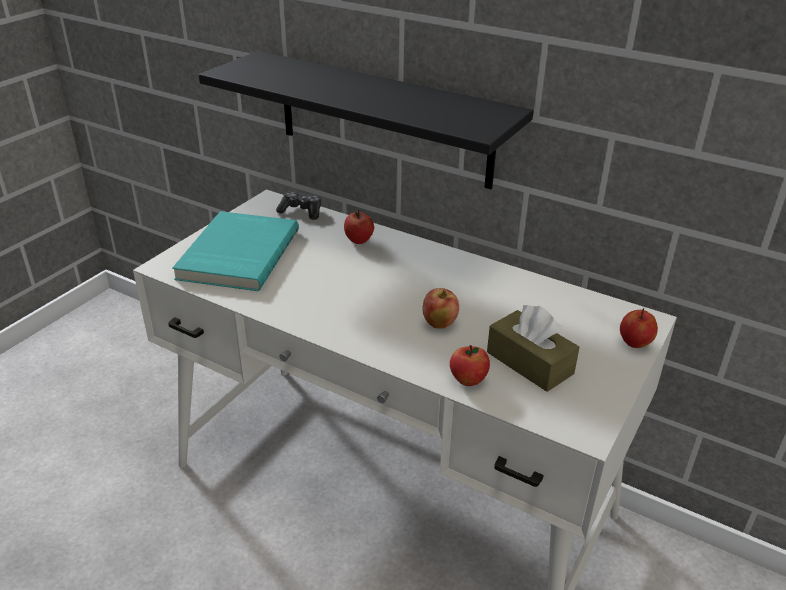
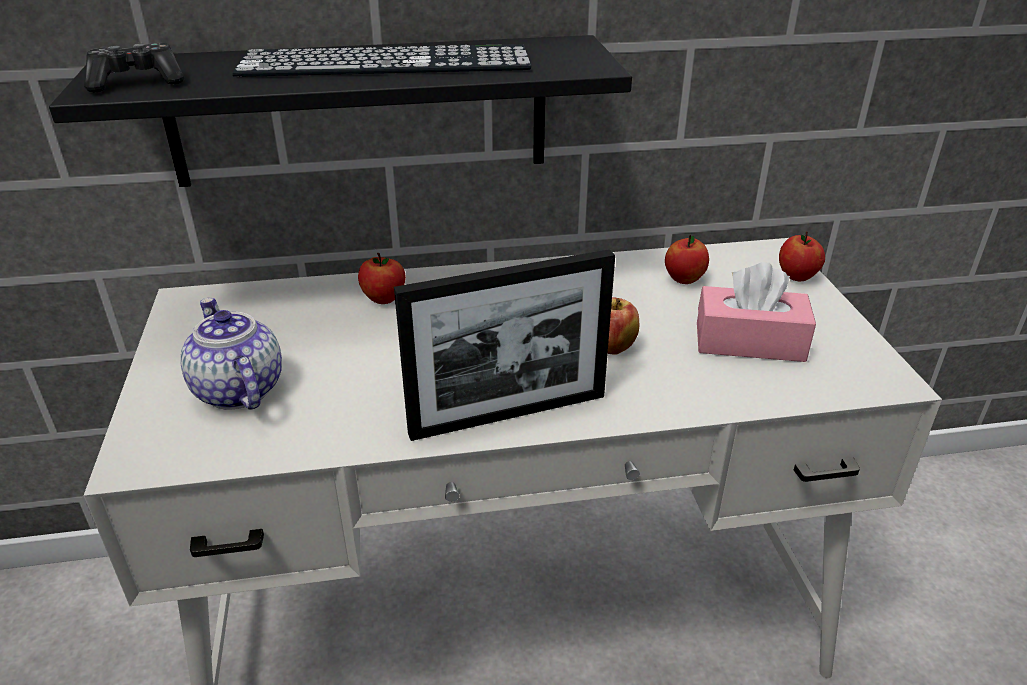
camera: 40 degrees left, 0 degrees up
(237, 254) = (237, 390): turquoise book -> teapot
(301, 211) = (254, 296): game controller -> game controller (136, 82)
(335, 328) = (508, 414): none -> picture frame
(376, 93) = (385, 62): none -> keyboard
(468, 380) = (726, 392): apple -> apple (684, 279)
(529, 363) = (749, 342): brown tissue box -> pink tissue box

